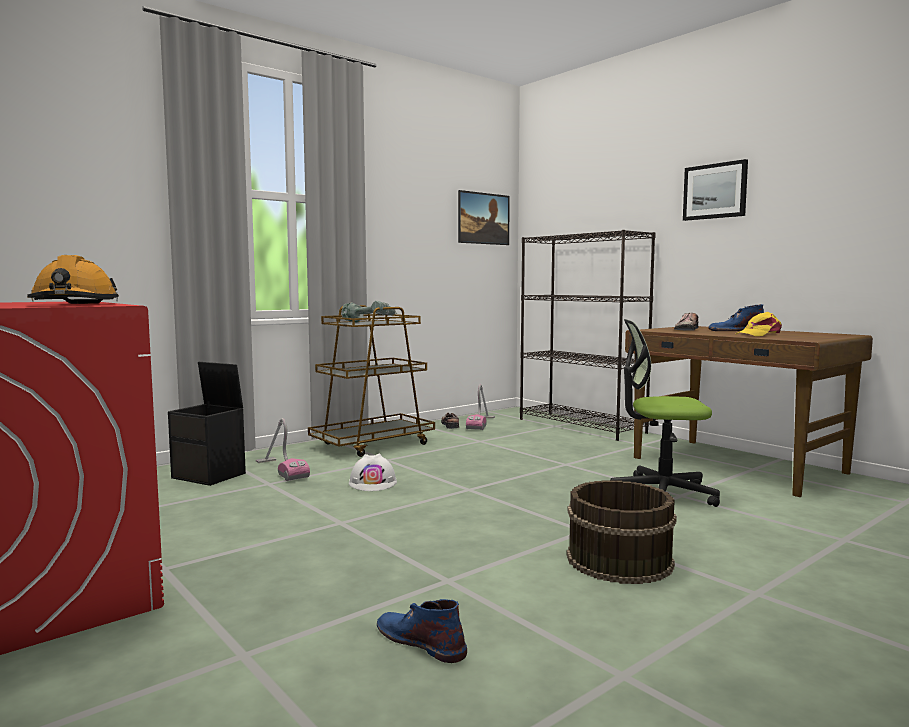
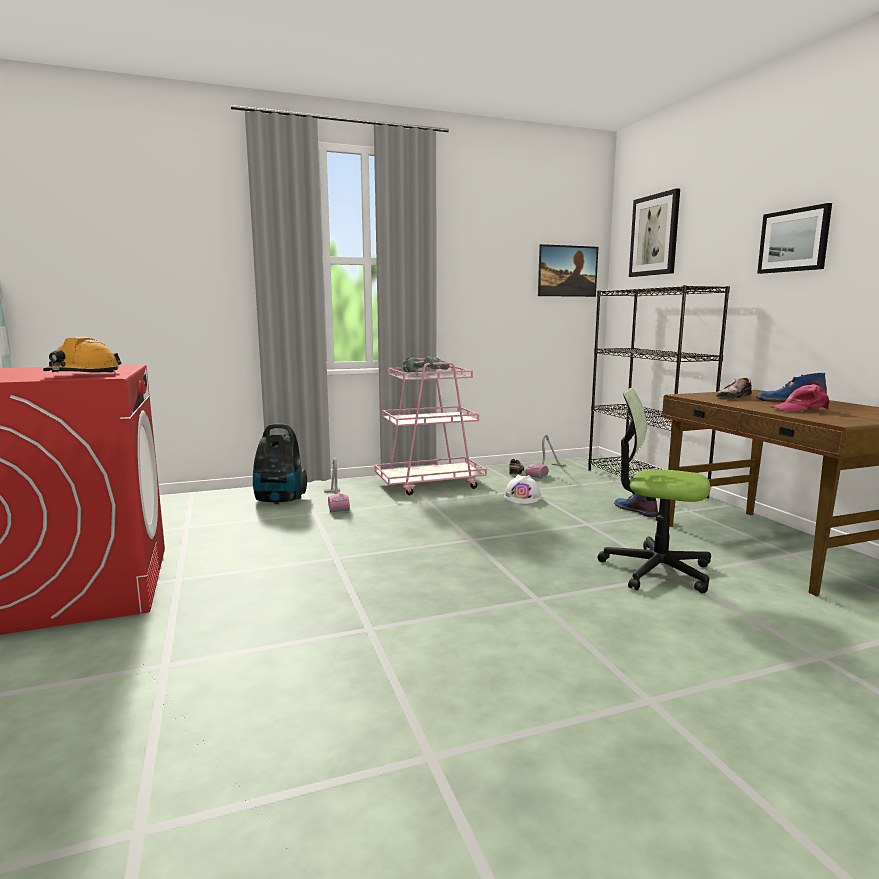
camera: 20 degrees right, 5 degrees up
(210, 475) = (279, 500): black storage box -> vacuum cleaner
(373, 444) = (430, 484): brown cart -> pink cart
(373, 483) = (395, 522): white hard hat -> white hard hat (522, 497)
(420, 641) = (296, 682): blue boot -> blue boot (635, 510)
(570, 186) = (654, 235): none -> picture
(618, 560) = (540, 636): brown bucket -> none
(759, 334) = (801, 409): yellow cap -> pink cap

